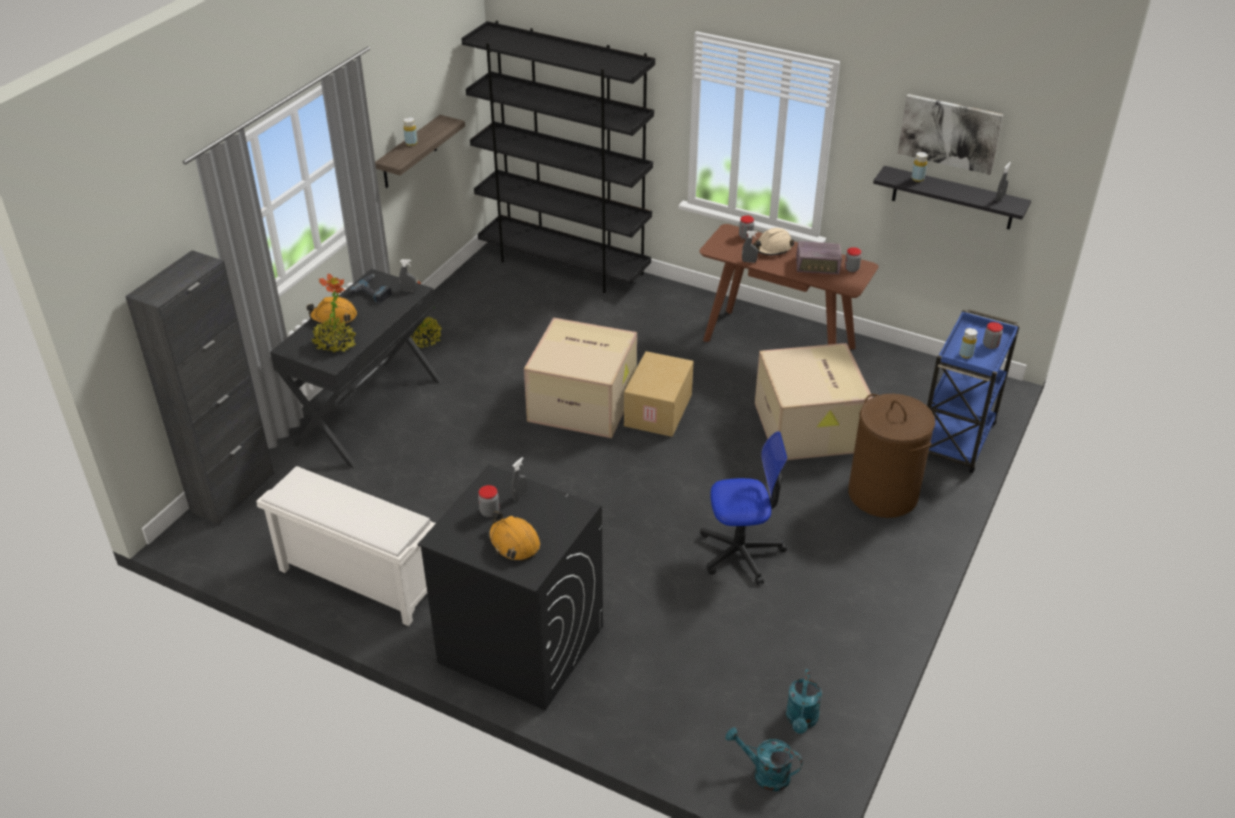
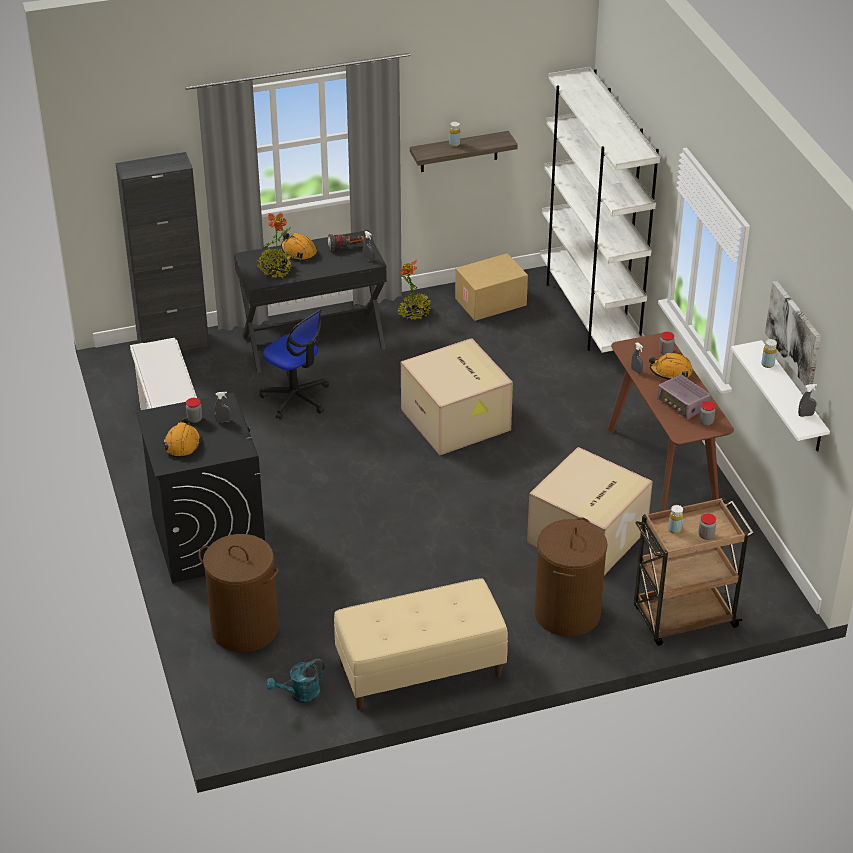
camera: 45 degrees right, 0 degrees up
(373, 291) = (346, 247): power drill -> flashlight
(564, 265) = (589, 313): black bookcase -> white bookcase
(659, 411) = (499, 458): cardboard box -> cardboard box (490, 302)
(670, 700) = (244, 629): none -> brown laundry basket
(741, 552) = (412, 580): office chair -> office chair (296, 398)
(764, 773) = (237, 704): turquoise watering can -> none
(772, 248) = (671, 372): beige hard hat -> orange hard hat
(855, 621) = (420, 670): none -> beige bench
(953, 198) = (792, 398): black shelf -> white shelf
(956, 441) = (683, 618): blue cart -> brown cart

